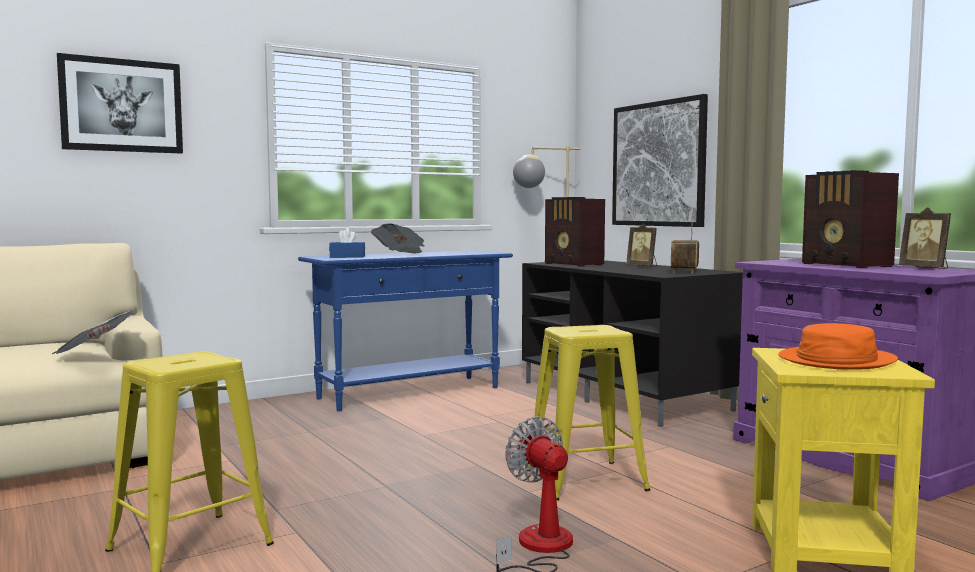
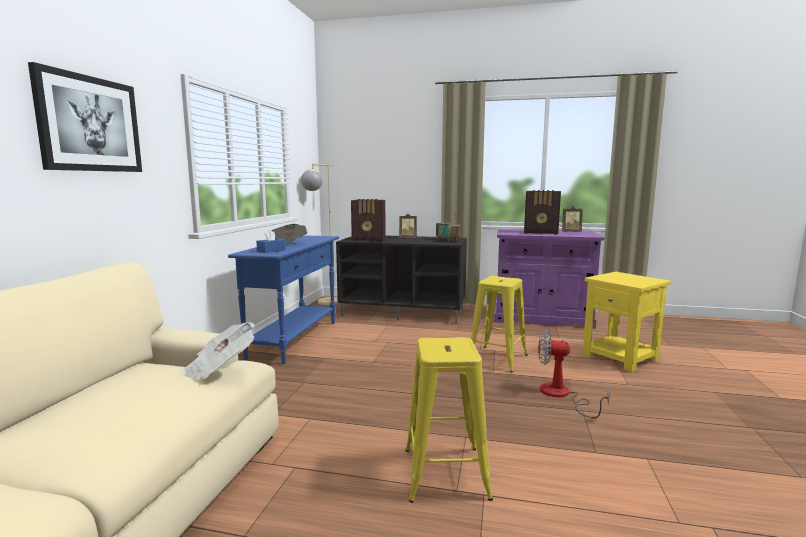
camera: 45 degrees left, 5 degrees up
(658, 164) = (392, 177): picture -> none
(836, 360) = (626, 278): orange hat -> none

